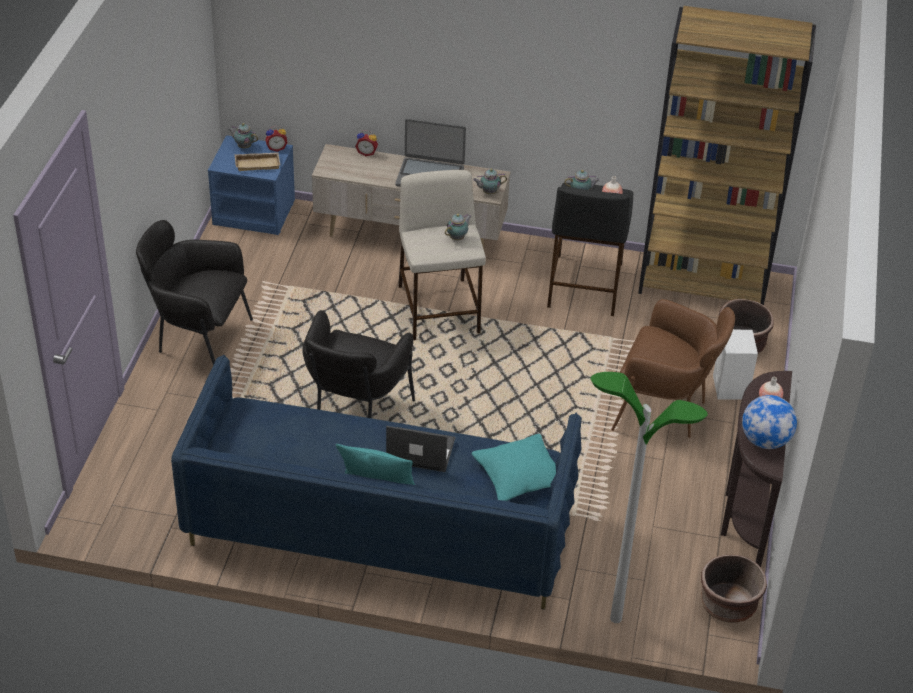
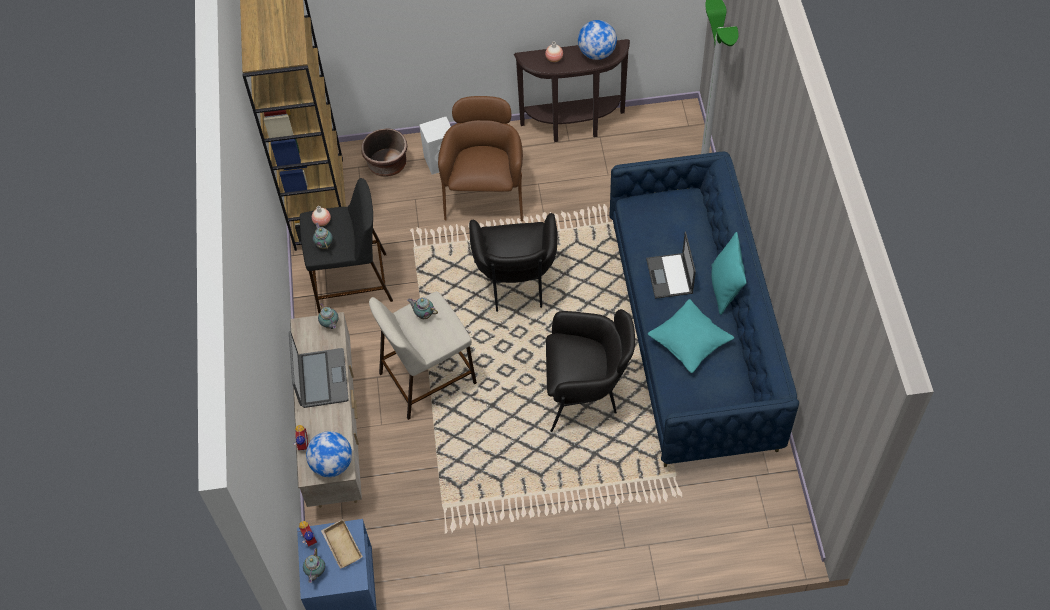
camera: 105 degrees left, 15 degrees up
(198, 341) = (549, 551): black armchair -> black armchair (517, 286)
(335, 165) = (332, 464): none -> globe
(519, 477) = (662, 211): turquoise pillow -> turquoise pillow (690, 341)
(728, 605) = (658, 120): brown planter -> none

